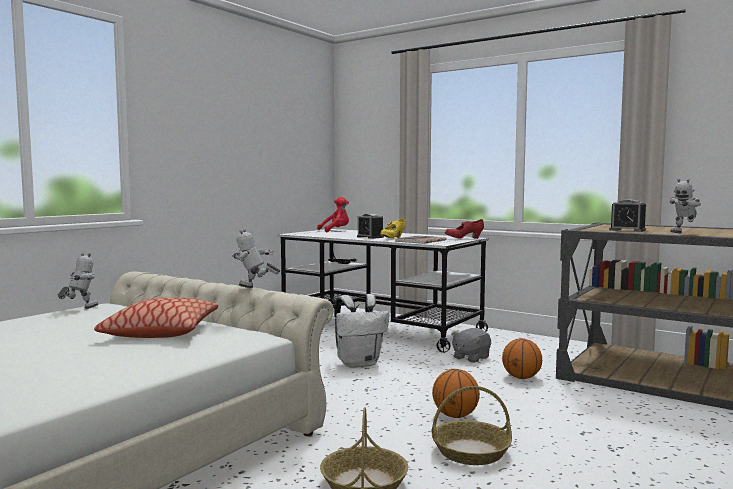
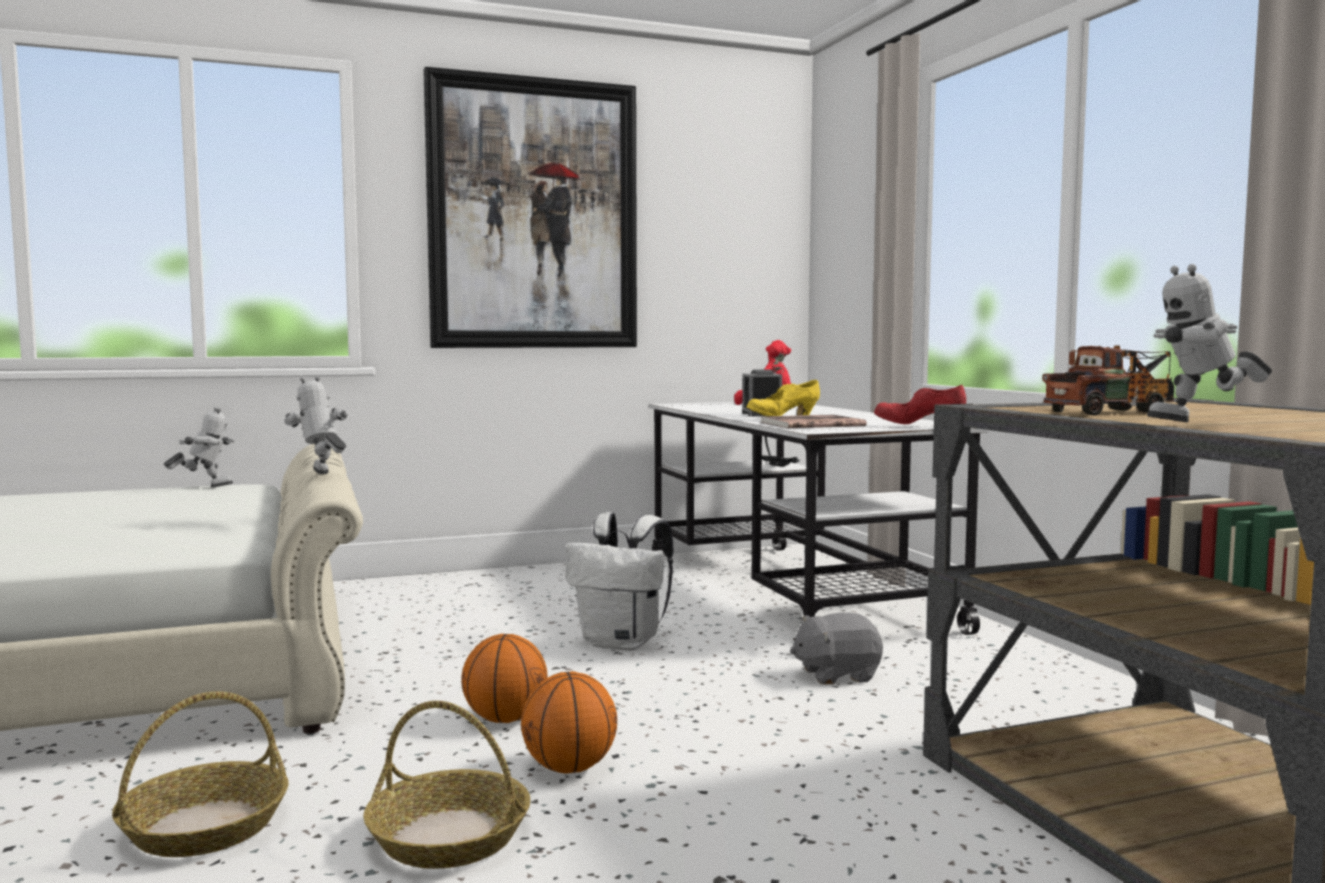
camera: 35 degrees right, 0 degrees up
(161, 332) = (155, 524): pillow -> none
(218, 123) = (533, 215): none -> picture
(521, 377) = (852, 735): basketball -> basketball (505, 719)
(627, 230) = (1115, 412): alarm clock -> toy truck

